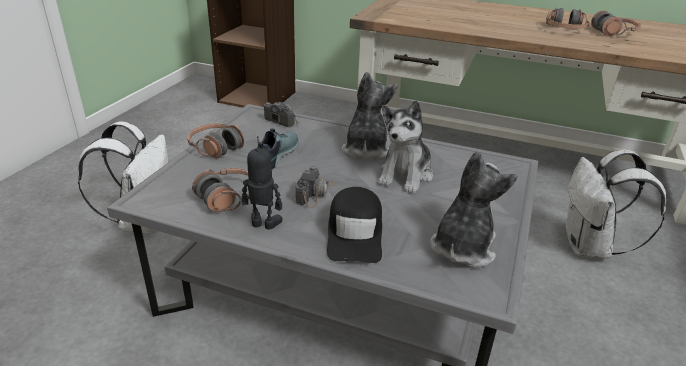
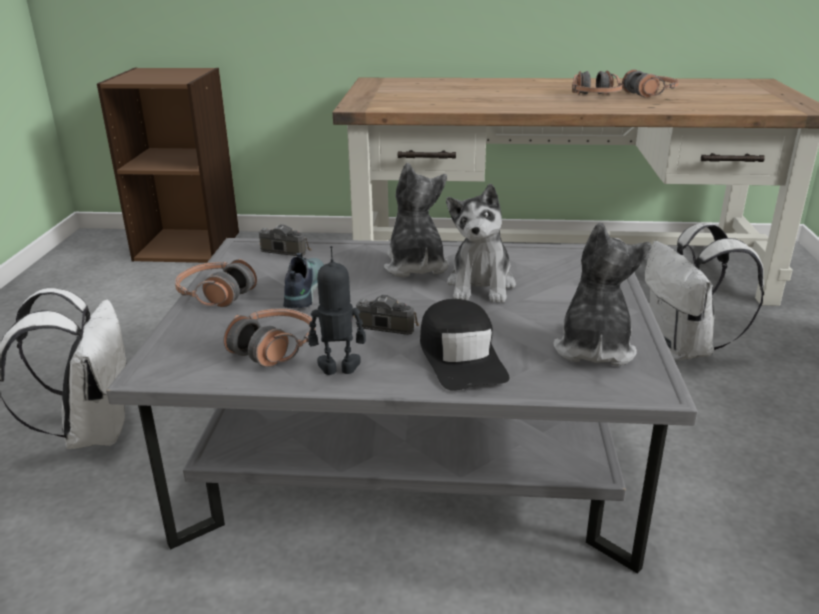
camera: 15 degrees left, 5 degrees down
(316, 192) = (383, 323): camera -> camera turned 75 degrees counterclockwise

